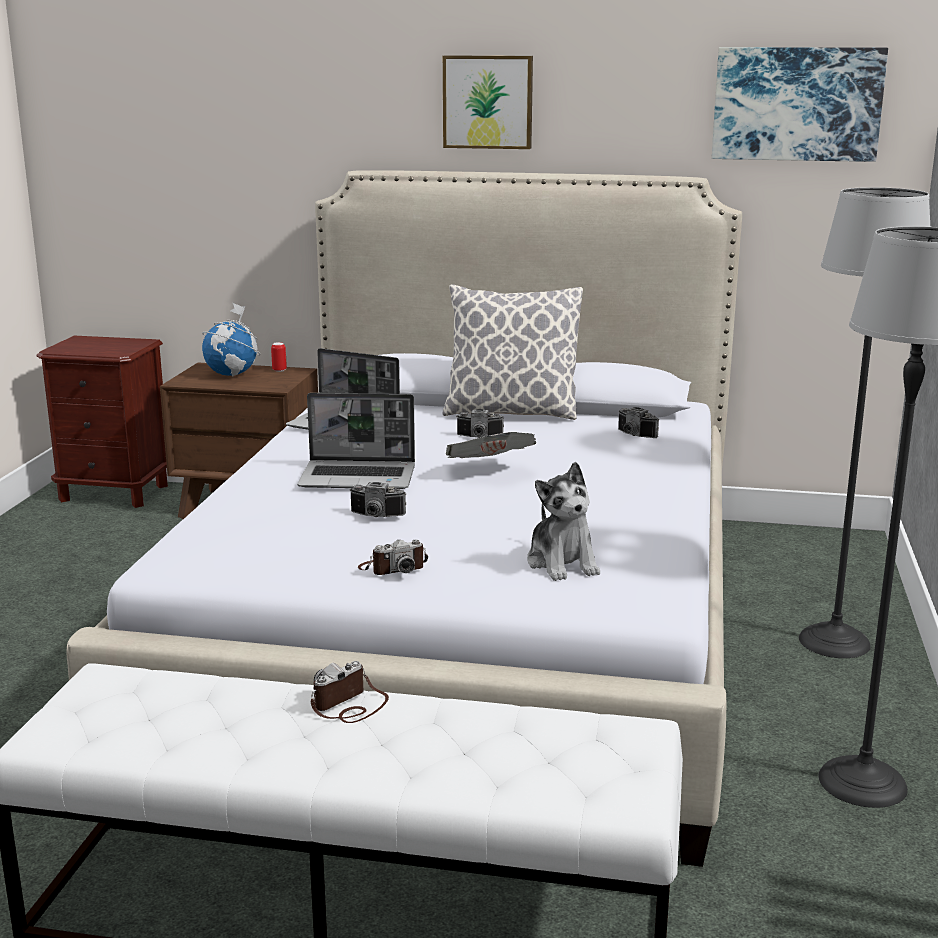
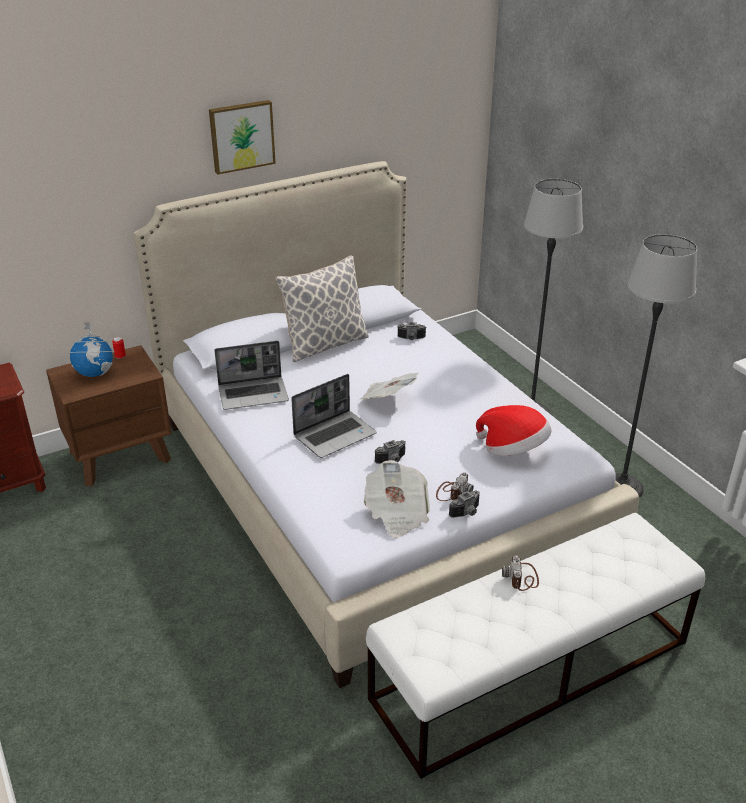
camera: 40 degrees left, 15 degrees up
(283, 560) = (397, 513): none -> newspaper
(479, 437) = (340, 373): camera -> camera (467, 513)
(562, 563) = (513, 450): plush toy -> hat
(796, 104) = (423, 104): picture -> none

